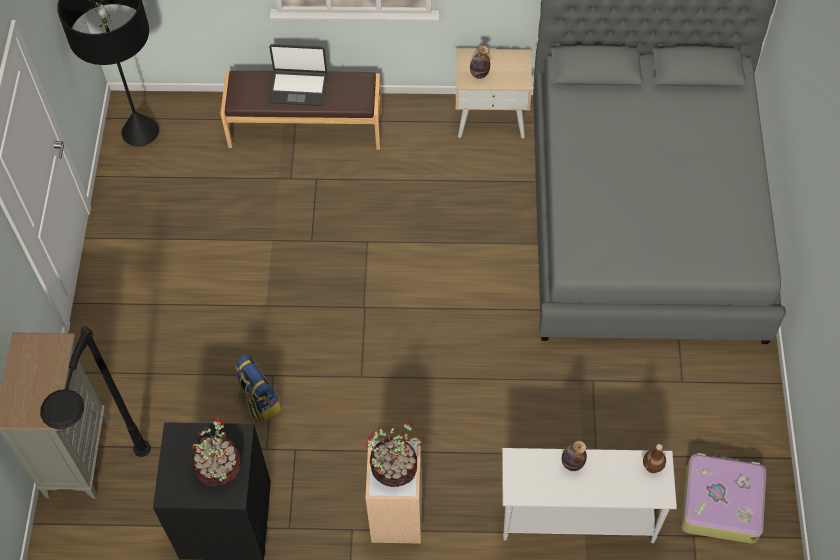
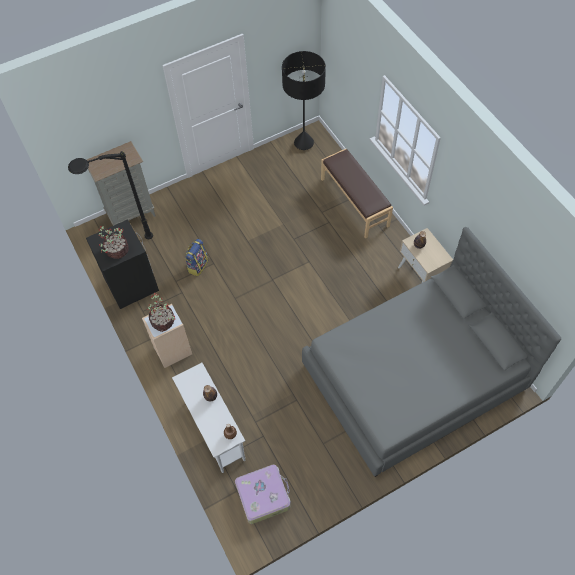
camera: 60 degrees right, 0 degrees up
(298, 88) = (357, 179): laptop -> none

